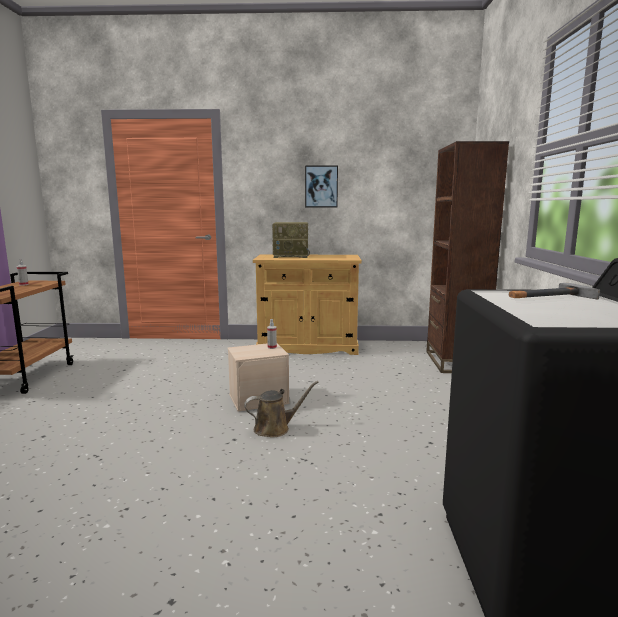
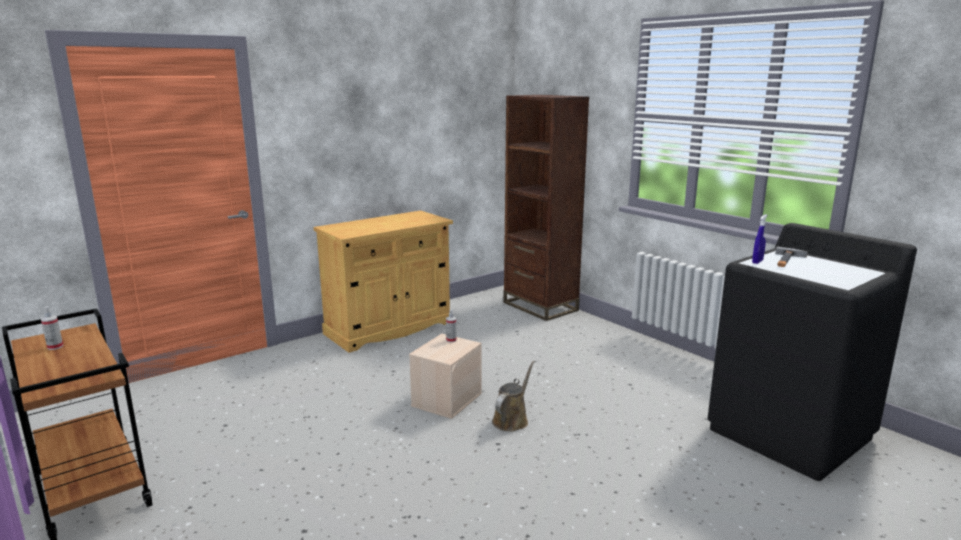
camera: 40 degrees left, 5 degrees up
(291, 256) = (364, 225): radio -> none
(321, 186) = (377, 135): picture -> none
(500, 292) = (757, 262): none -> blue spray bottle

